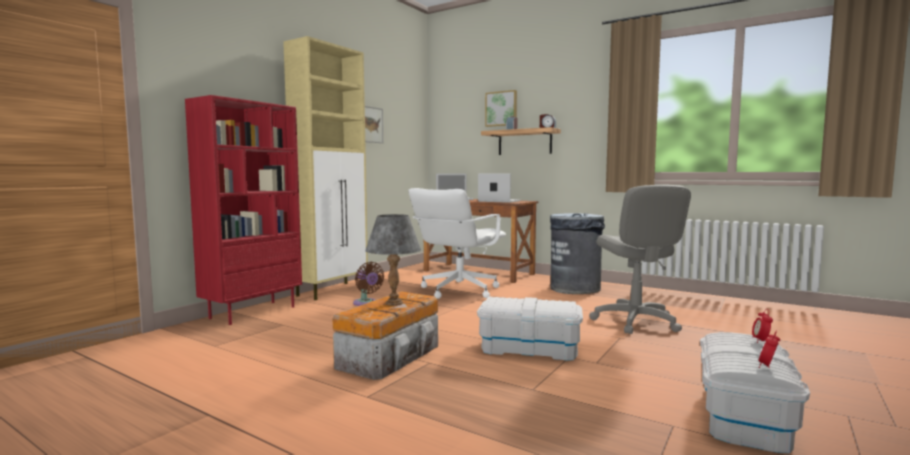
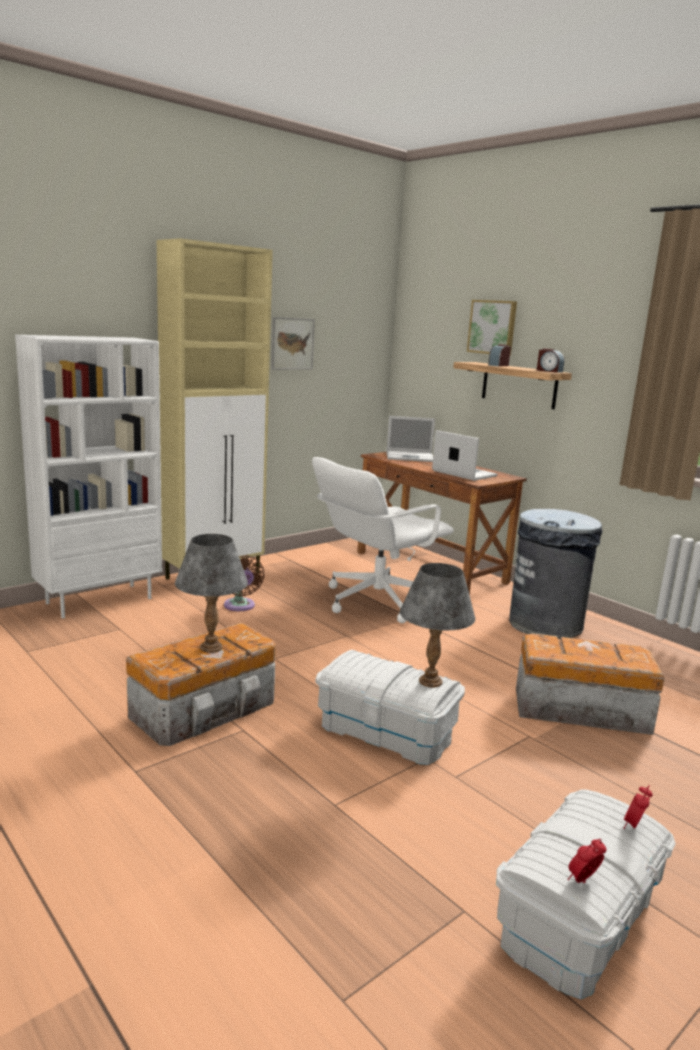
camera: 15 degrees right, 10 degrees up
(253, 312) = (99, 600): red bookcase -> white bookcase
(560, 302) = (431, 681): none -> grey table lamp
(635, 322) = (578, 709): grey office chair -> storage box

